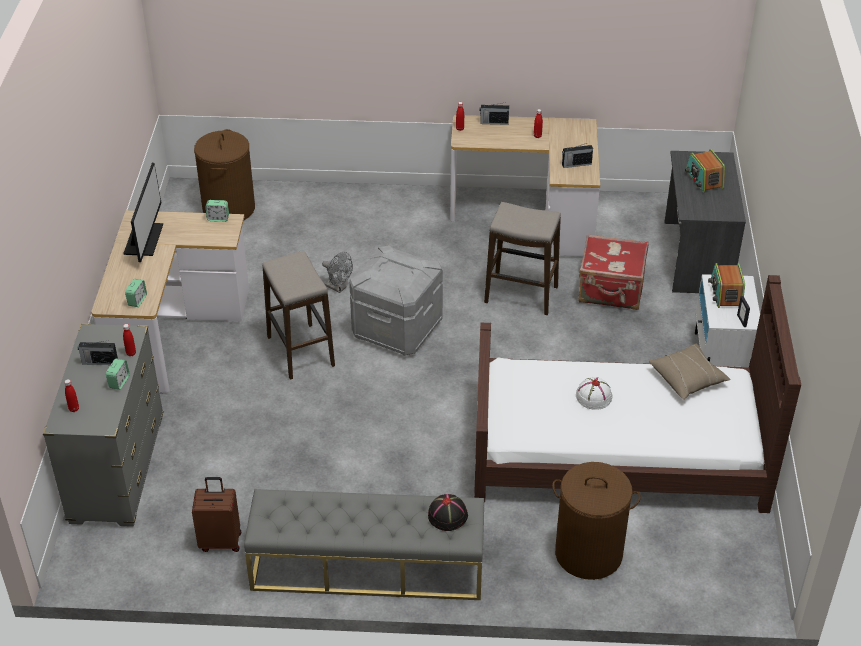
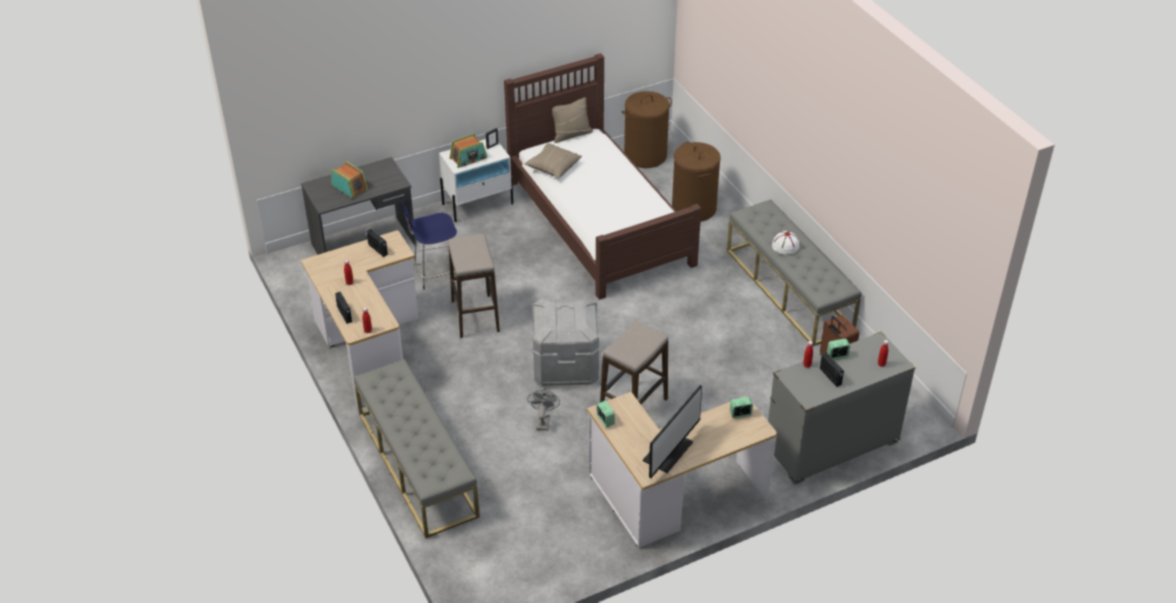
camera: 120 degrees left, 0 degrees up
(144, 239) = (668, 452): monitor -> monitor turned 150 degrees clockwise
(229, 209) = (488, 549): brown laundry basket -> brown laundry basket (645, 155)
(356, 201) = (417, 464): none -> grey bench
(448, 515) = (759, 218): black hat -> none
(593, 396) = (603, 198): white hat -> white hat (785, 246)
(611, 290) = (436, 273): red suitcase -> blue stool
(704, 179) = (349, 187): radio -> radio turned 90 degrees counterclockwise
(755, 425) = (571, 134): none -> beige pillow

